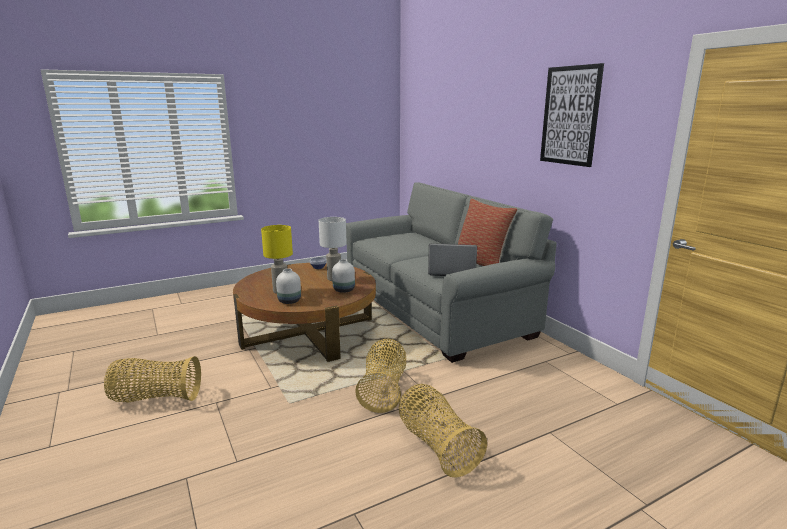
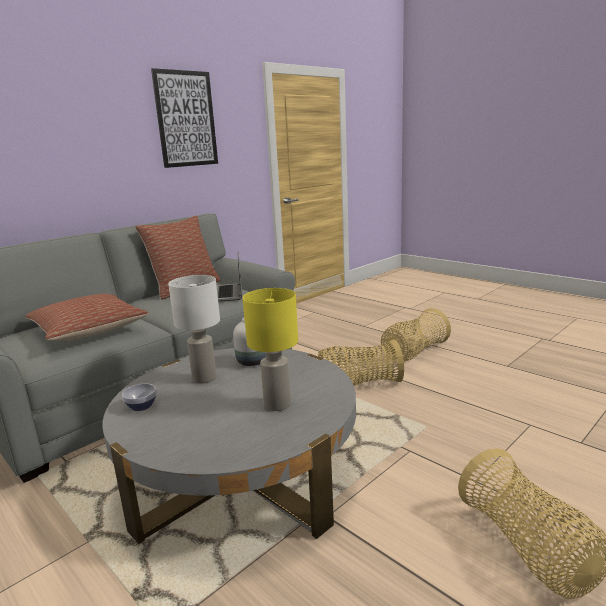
camera: 105 degrees left, 0 degrees up
(289, 301) = (313, 386): white vase -> none
(308, 332) = (241, 473): brown coffee table -> grey coffee table
(401, 243) = (88, 330): none -> pillow

